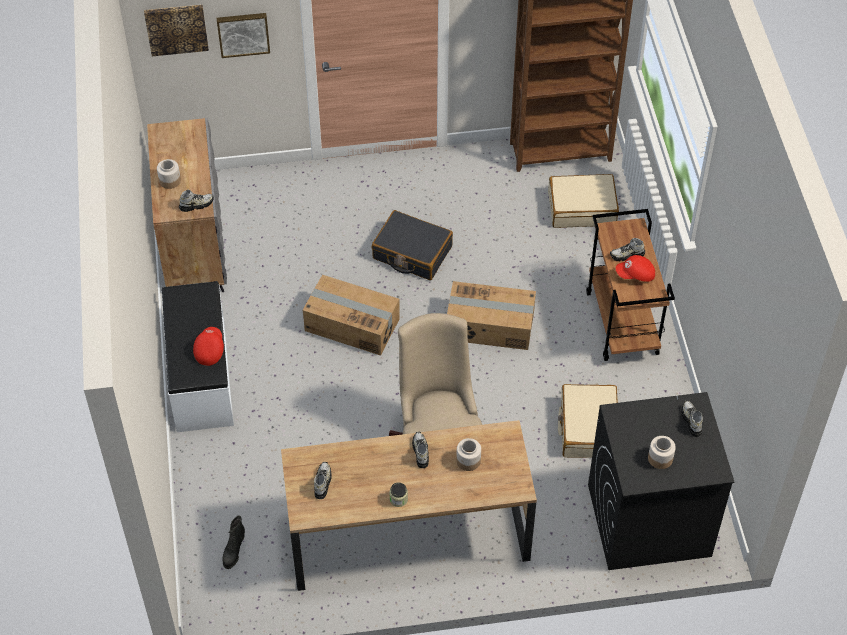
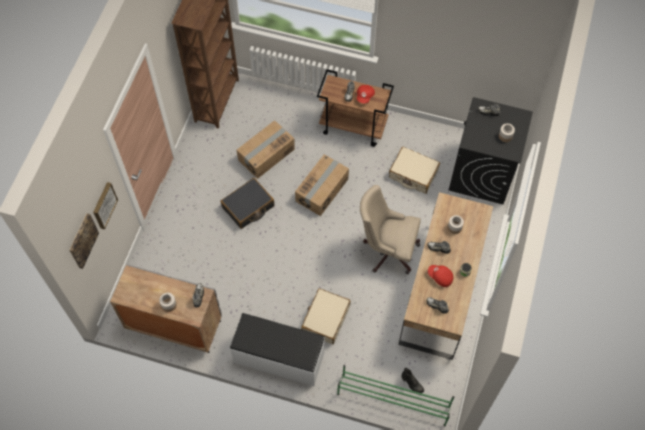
camera: 65 degrees left, 10 degrees up
(198, 535) = (393, 399): none -> green shoe rack
(209, 350) = (294, 336): red cap -> red cap (440, 277)
(352, 324) = (283, 259): cardboard box -> cardboard box (266, 154)
(582, 208) = (264, 109): beige suitcase -> beige suitcase (325, 319)

